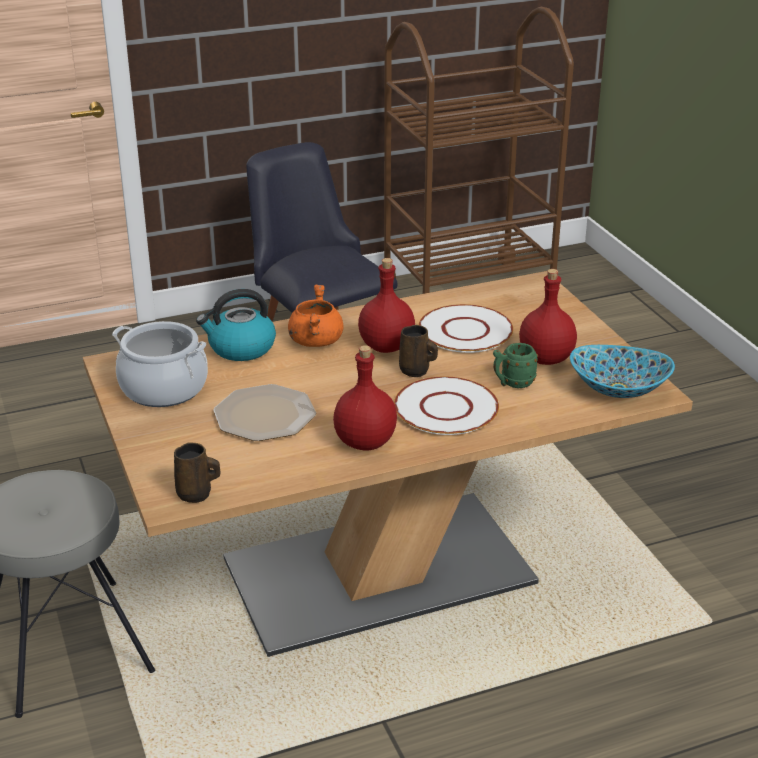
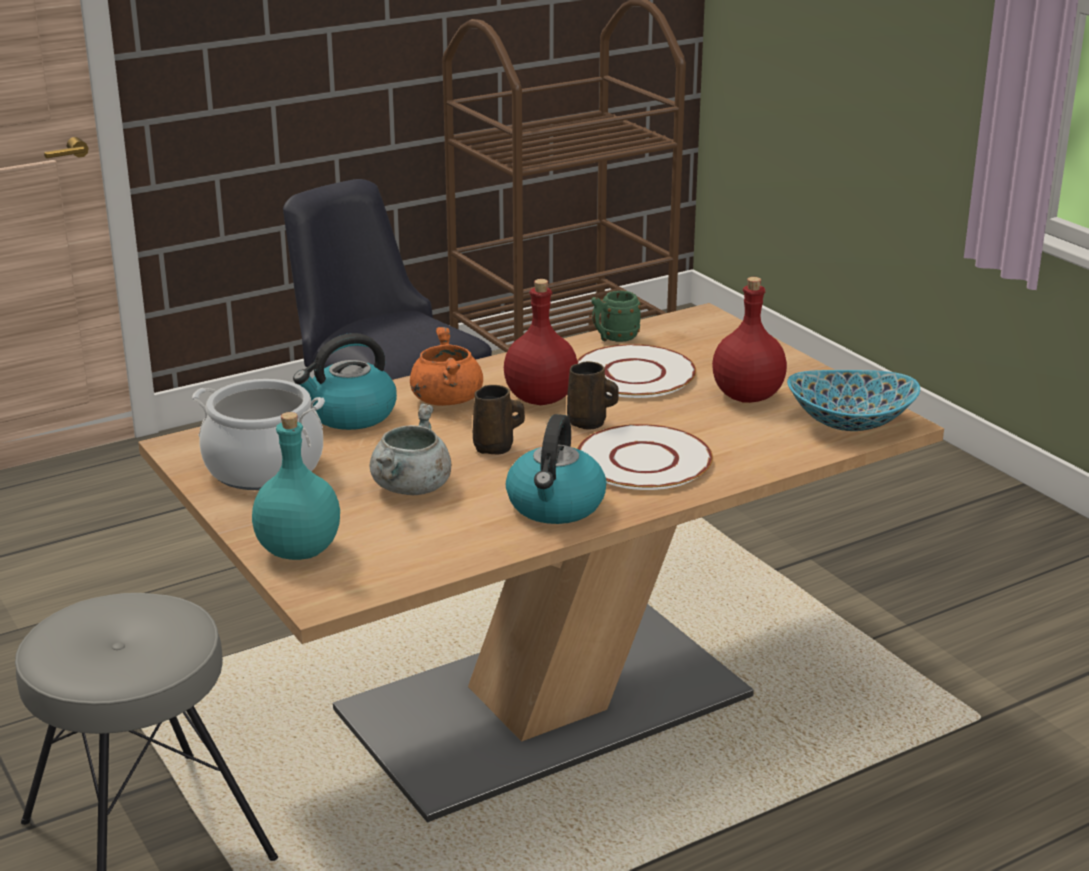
camera: 10 degrees left, 5 degrees down
(167, 461) = (300, 551): none -> turquoise bottle
(196, 494) = (354, 585): brown mug -> brown mug (496, 447)
(265, 415) = (412, 488): plate -> grey cooking pot
(366, 442) = (556, 506): red bottle -> kettle
(512, 383) = (716, 426): green mug -> green mug (614, 338)

